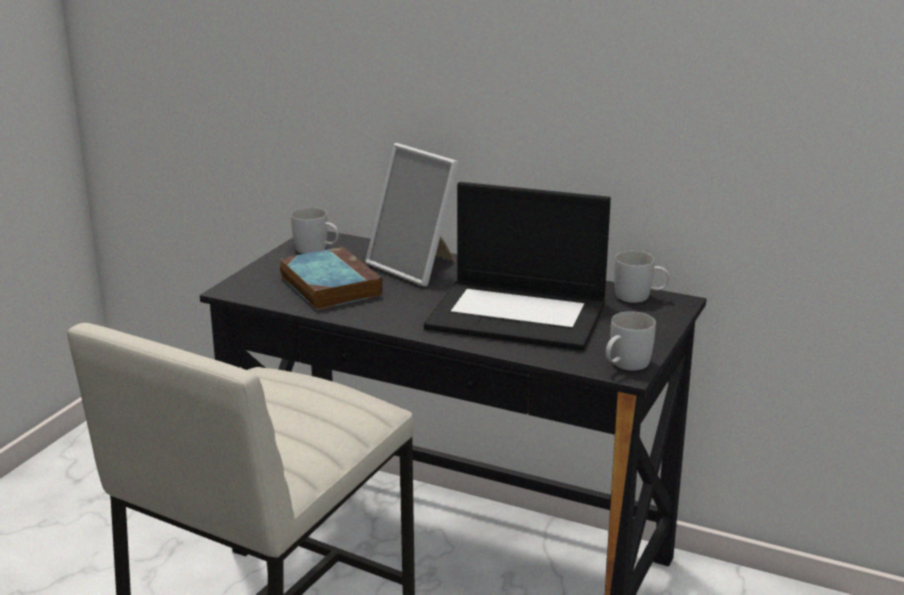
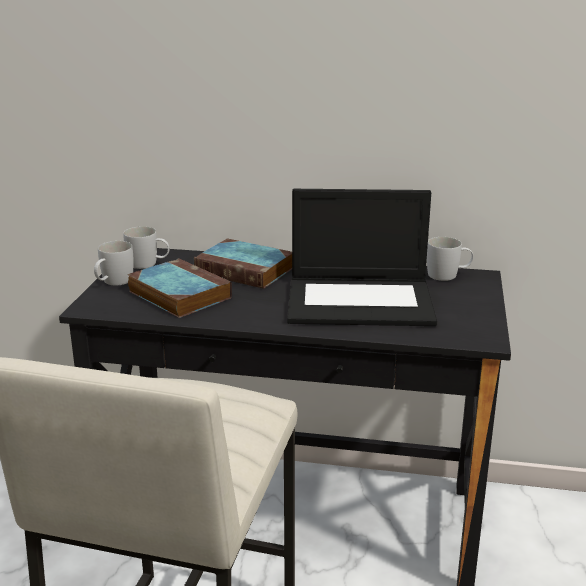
camera: 15 degrees left, 0 degrees up
(416, 267) = (246, 270): picture frame -> book
(625, 365) = (479, 334): white mug -> white mug (113, 282)

